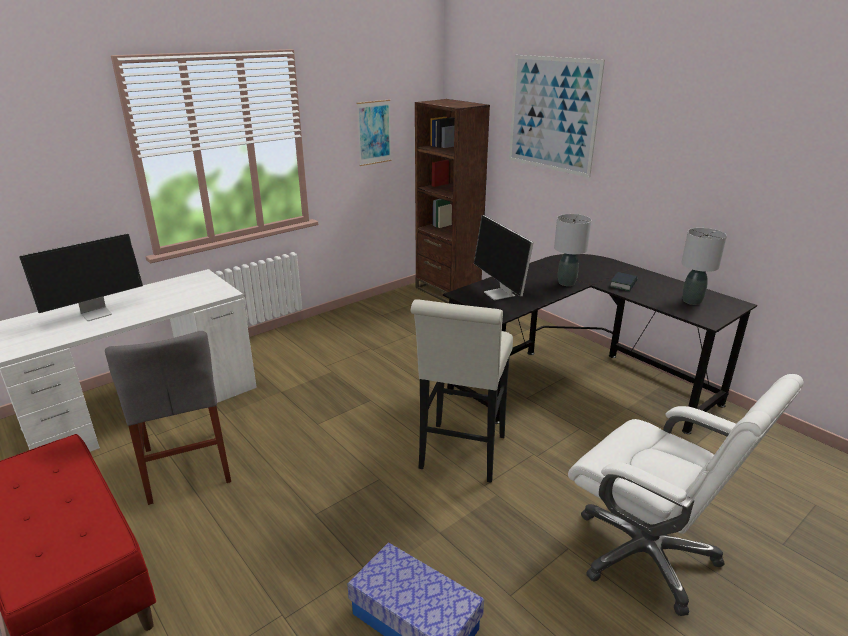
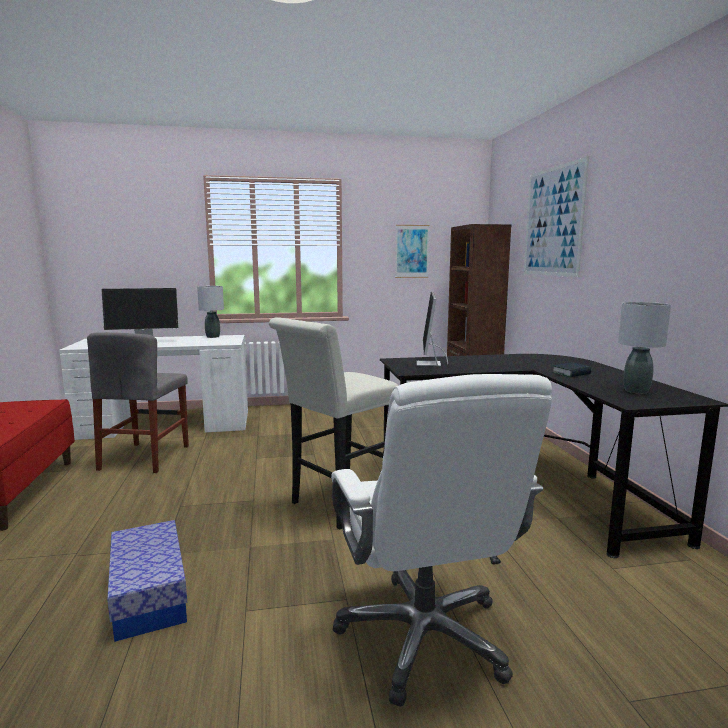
camera: 30 degrees right, 15 degrees down
(566, 283) = (509, 366): grey table lamp -> grey table lamp (212, 337)

